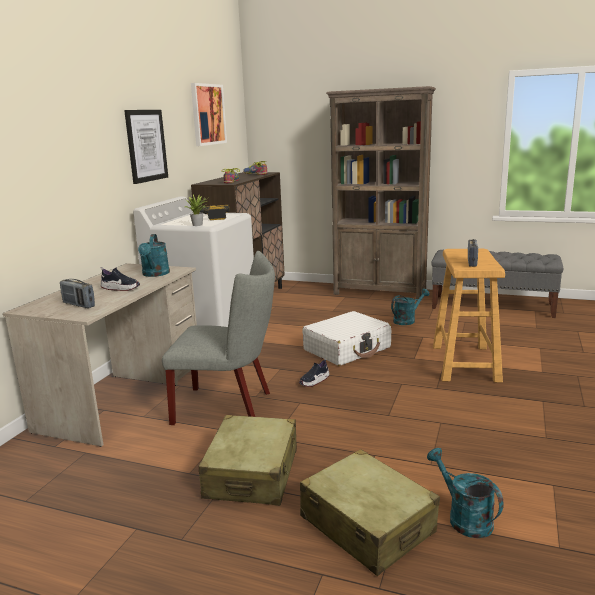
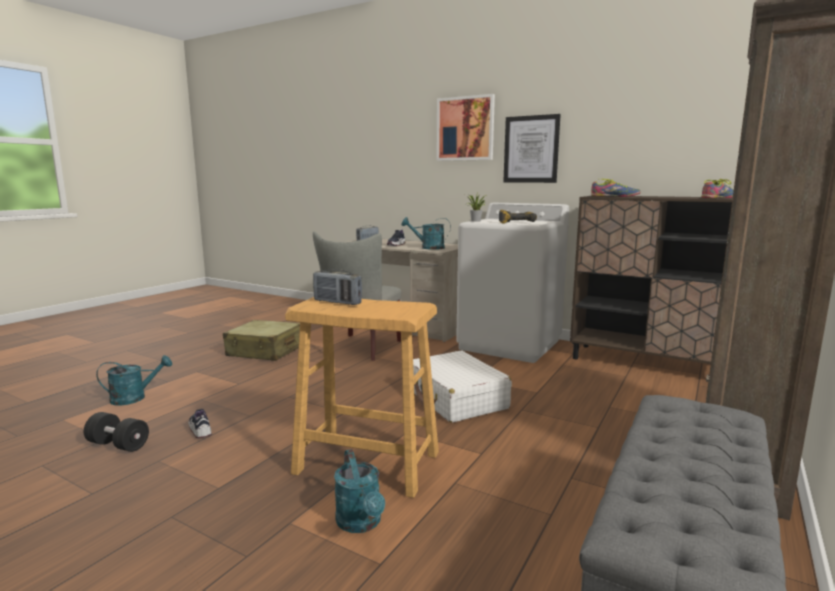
camera: 100 degrees right, 5 degrees down
(208, 114) = (671, 114): picture -> picture (465, 129)
(314, 381) = (382, 376): shoe -> shoe (201, 430)
(367, 525) = (175, 372): beige suitcase -> none
(407, 320) = (563, 455): turquoise watering can -> turquoise watering can (361, 523)
(551, 470) = (118, 445): none -> black dumbbell

